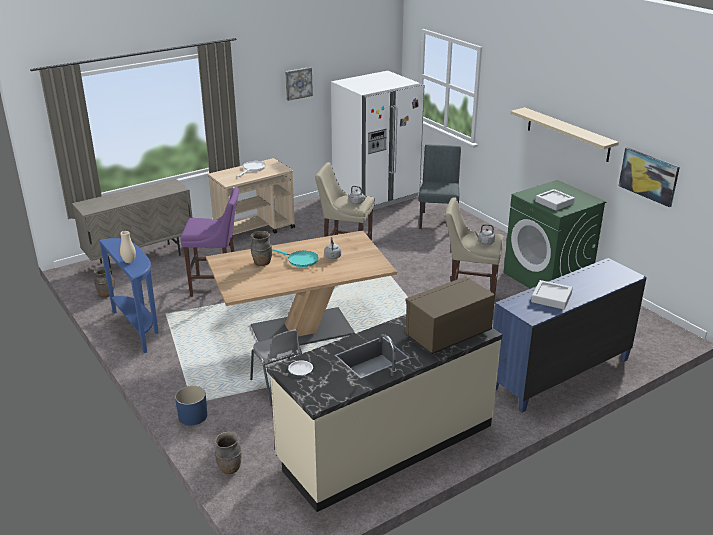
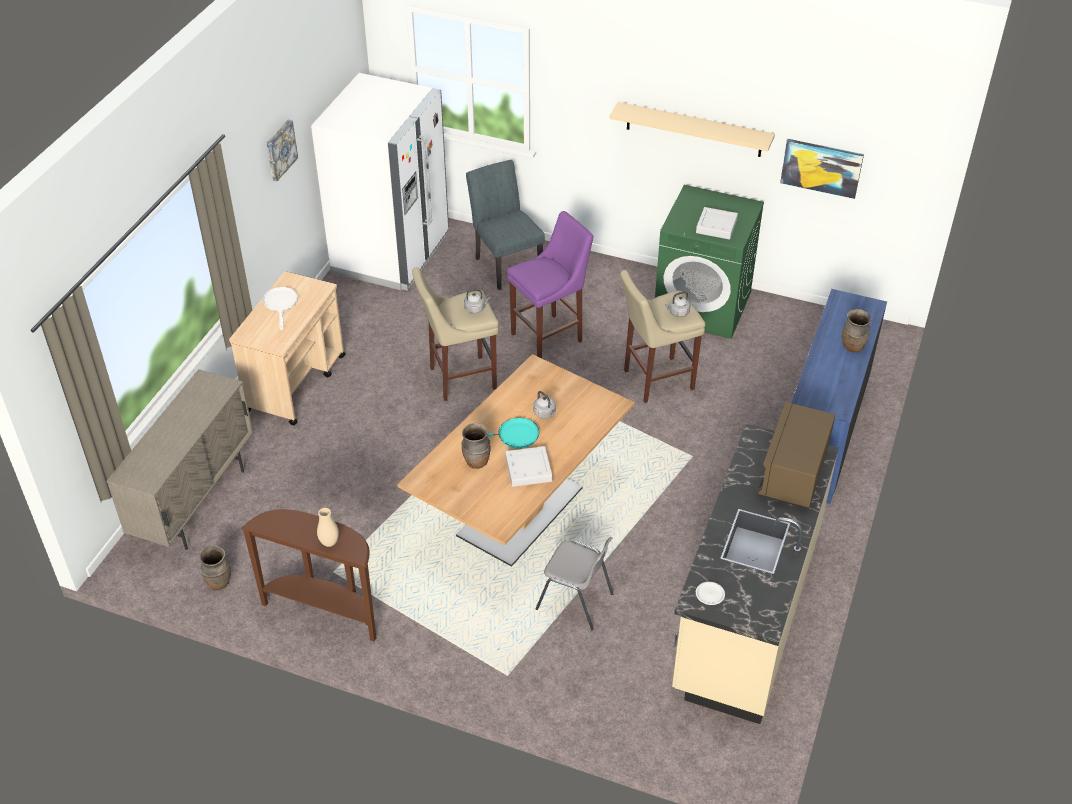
camera: 35 degrees left, 15 degrees up
(139, 328) = (325, 610): blue console table -> brown console table
(192, 416) = (526, 690): blue planter -> none
(217, 287) = (350, 498): purple stool -> purple stool (550, 336)
(230, 469) = (632, 728): brown vase -> brown vase (853, 347)
(551, 298) = (833, 373): grey tray -> grey tray (528, 469)

